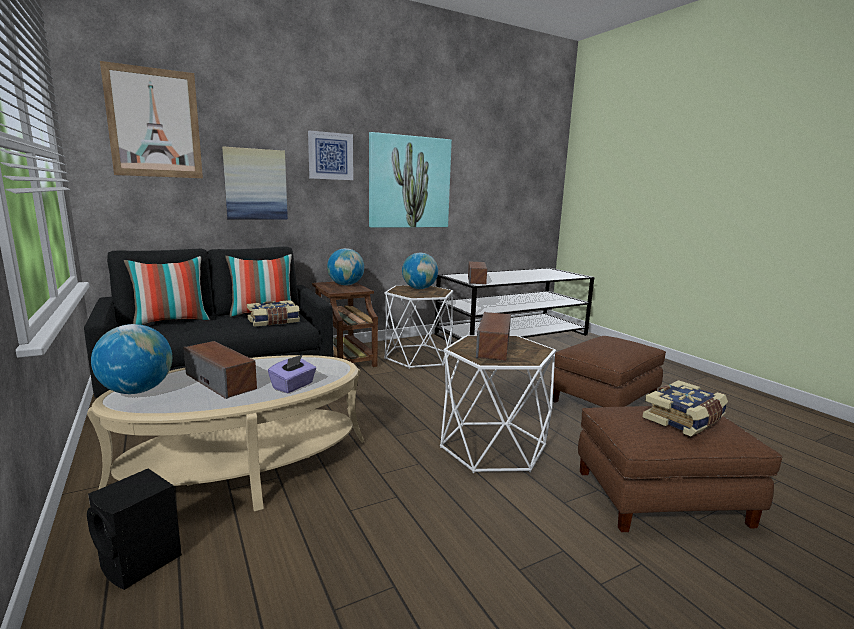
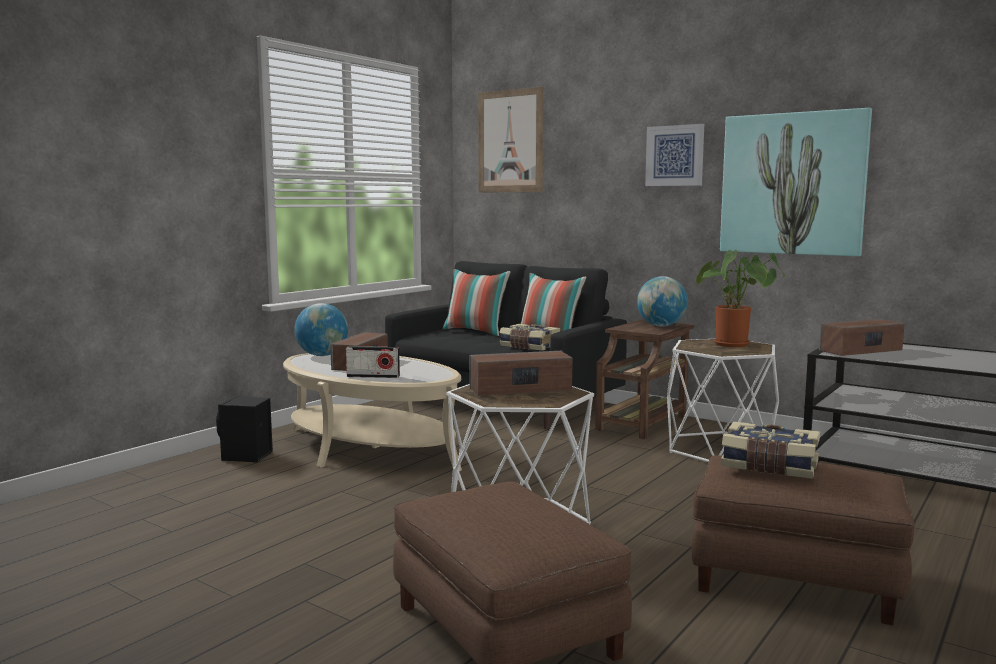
camera: 65 degrees right, 5 degrees down
(255, 184) = (589, 196): picture -> none
(293, 386) = (373, 376): purple tissue box -> radio
(419, 288) = (736, 345): globe -> potted plant
(685, 420) = (501, 512): book -> book (769, 466)

